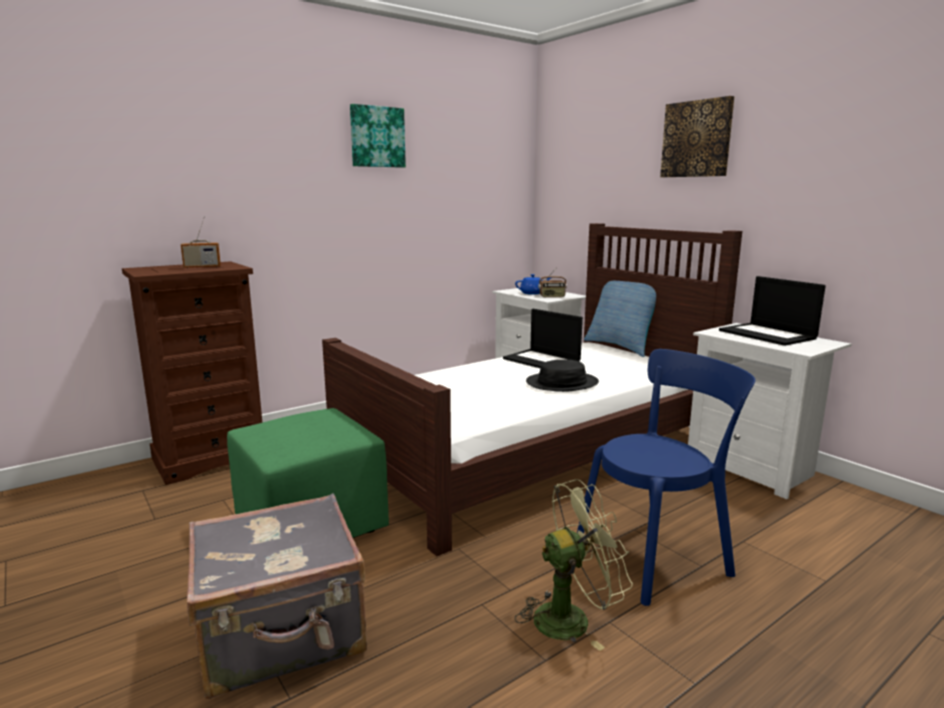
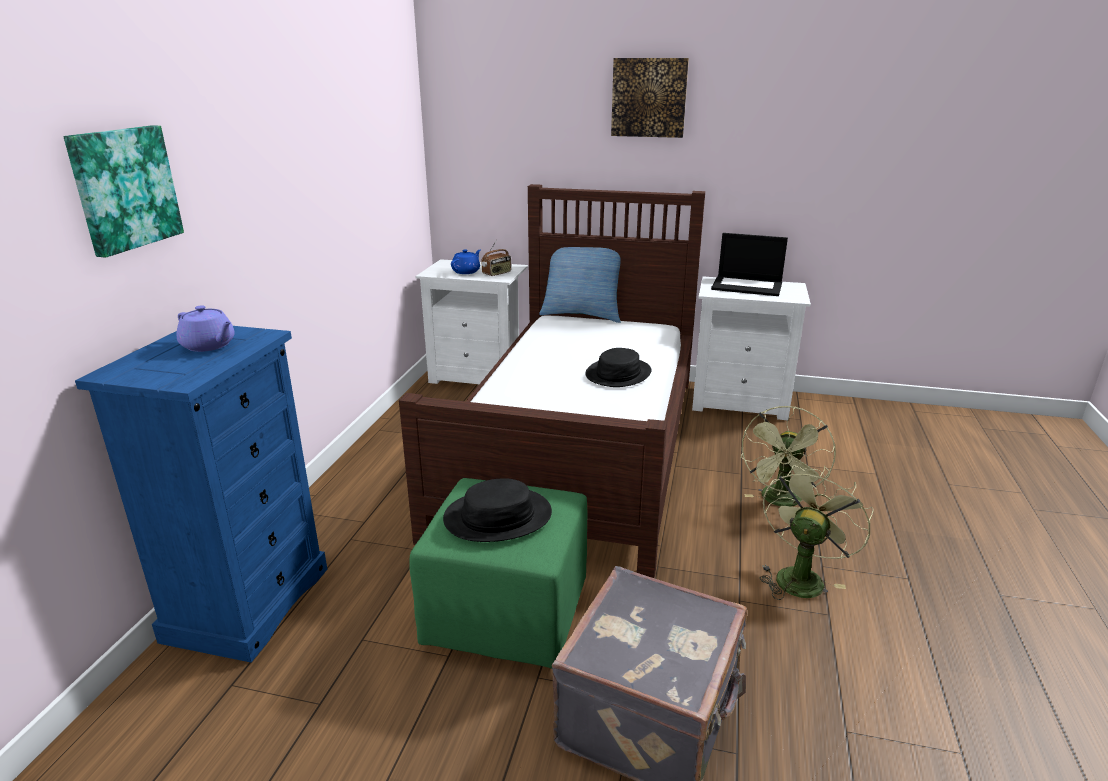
camera: 40 degrees left, 10 degrees up
(202, 267) = (209, 346): radio -> purple teapot
(211, 458) = (248, 603): brown dresser -> blue dresser
(297, 429) = (498, 517): none -> black hat
(377, 137) = (303, 100): picture -> picture (124, 188)
(542, 360) = (555, 351): laptop -> none
(657, 556) = (781, 502): blue chair -> green fan

